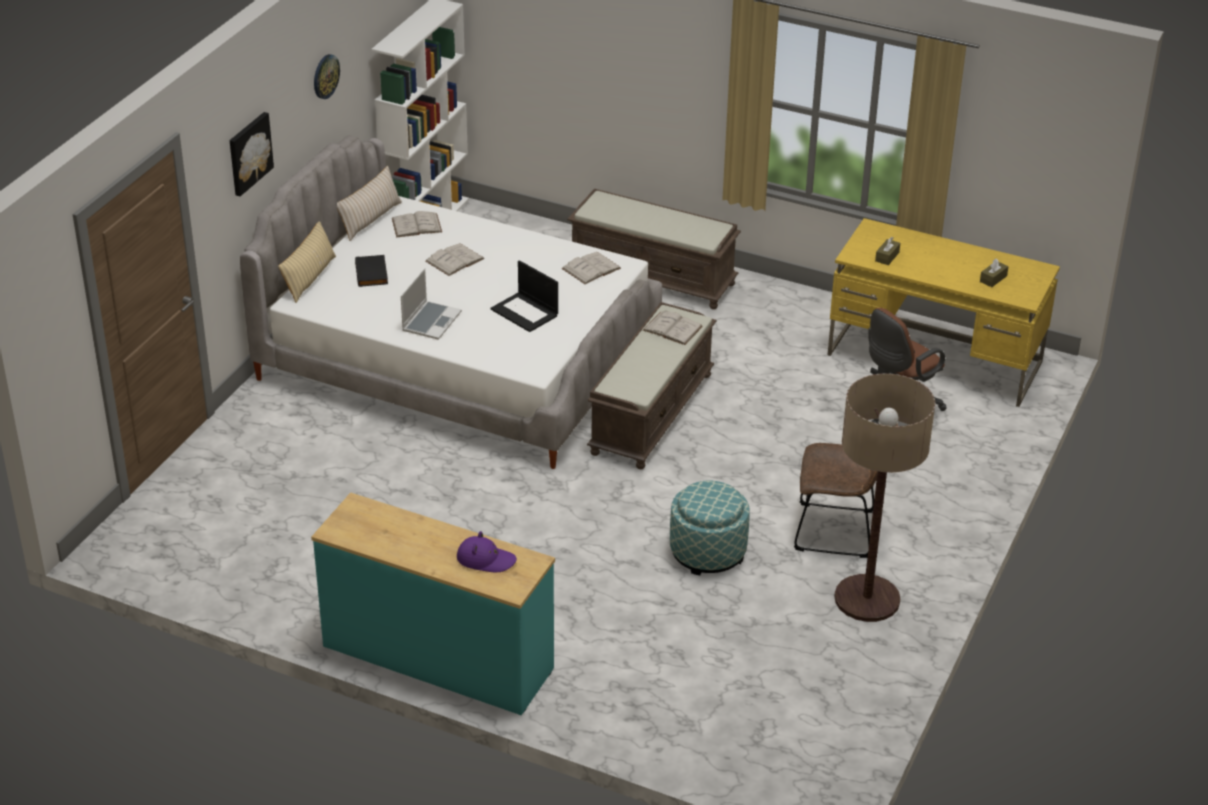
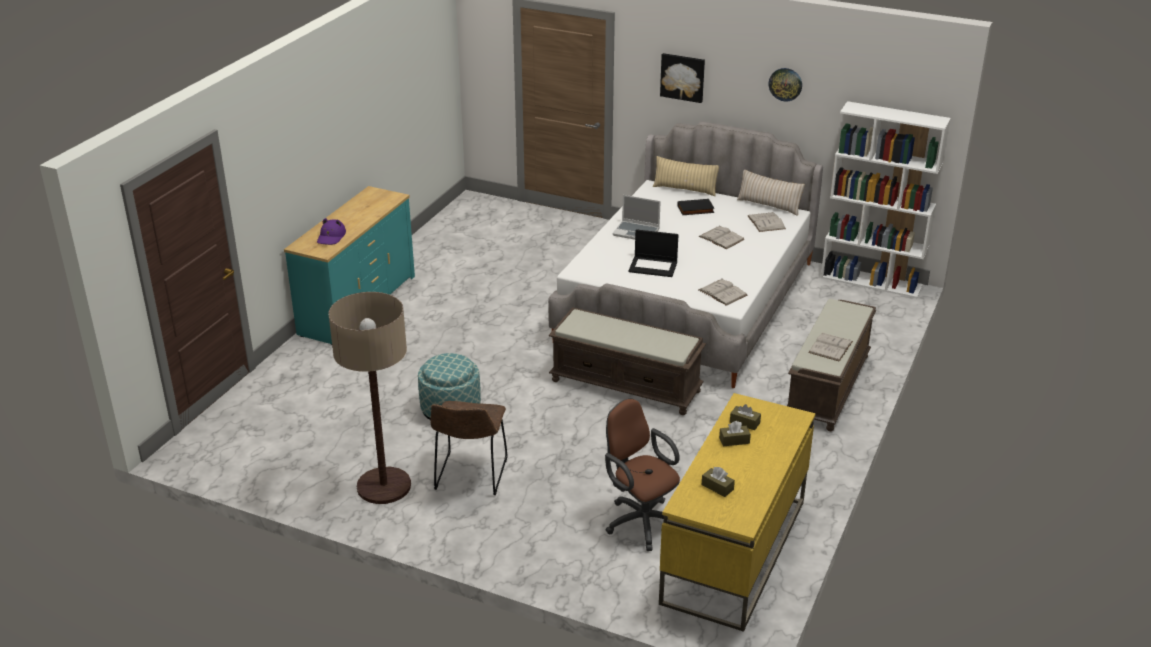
camera: 90 degrees right, 5 degrees down
(525, 312) = (653, 266): laptop -> laptop turned 120 degrees counterclockwise
(672, 328) = (663, 342): white book -> white book (830, 347)
(918, 265) = (734, 440): none -> brown tissue box

